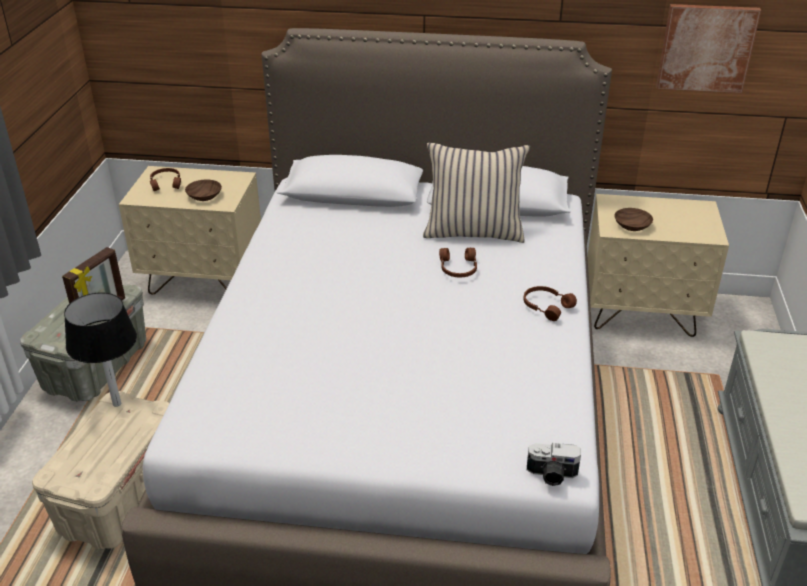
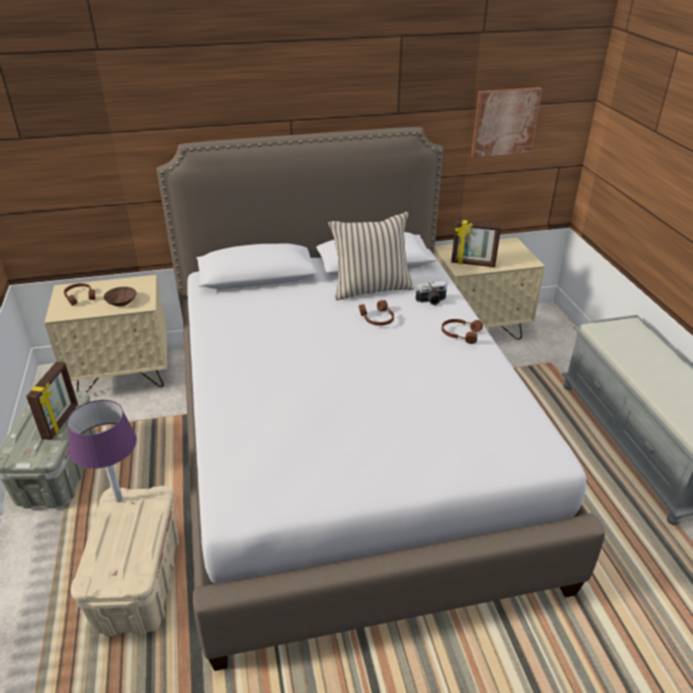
camera: 20 degrees left, 0 degrees up
(117, 403) = (119, 499): black table lamp -> purple table lamp
(552, 475) = (546, 461): camera -> camera (431, 301)
(633, 225) = (473, 264): brown bowl -> picture frame

